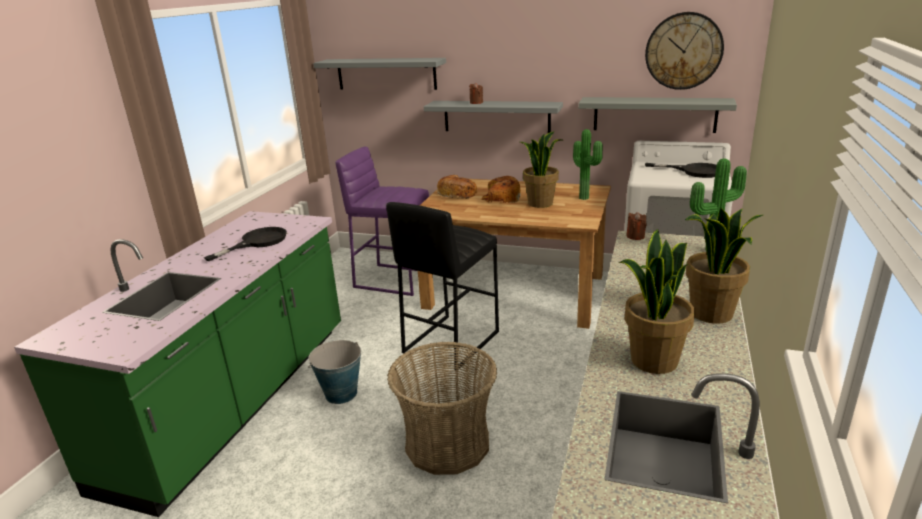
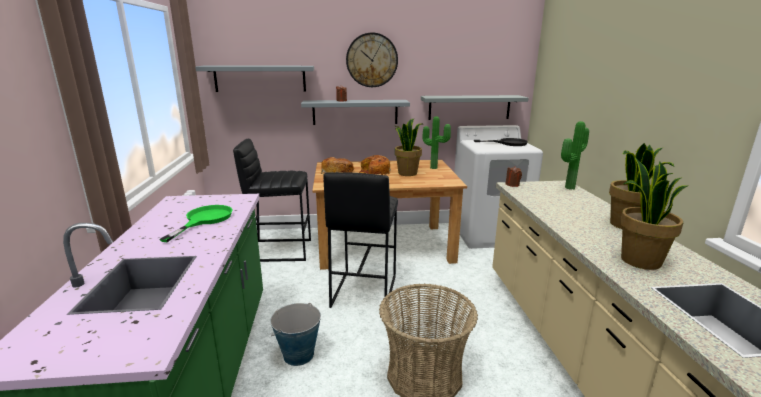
camera: 25 degrees left, 5 degrees down
(257, 242) = (204, 220): black frying pan -> green frying pan
(394, 279) = (280, 250): purple stool -> black stool
(683, 51) = (488, 63): wall clock -> wall clock (372, 60)

